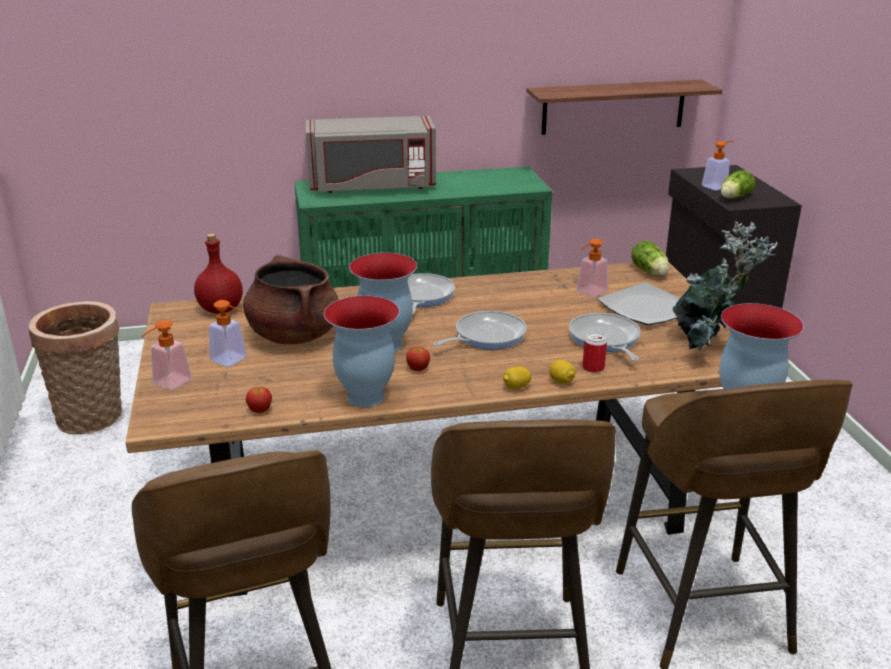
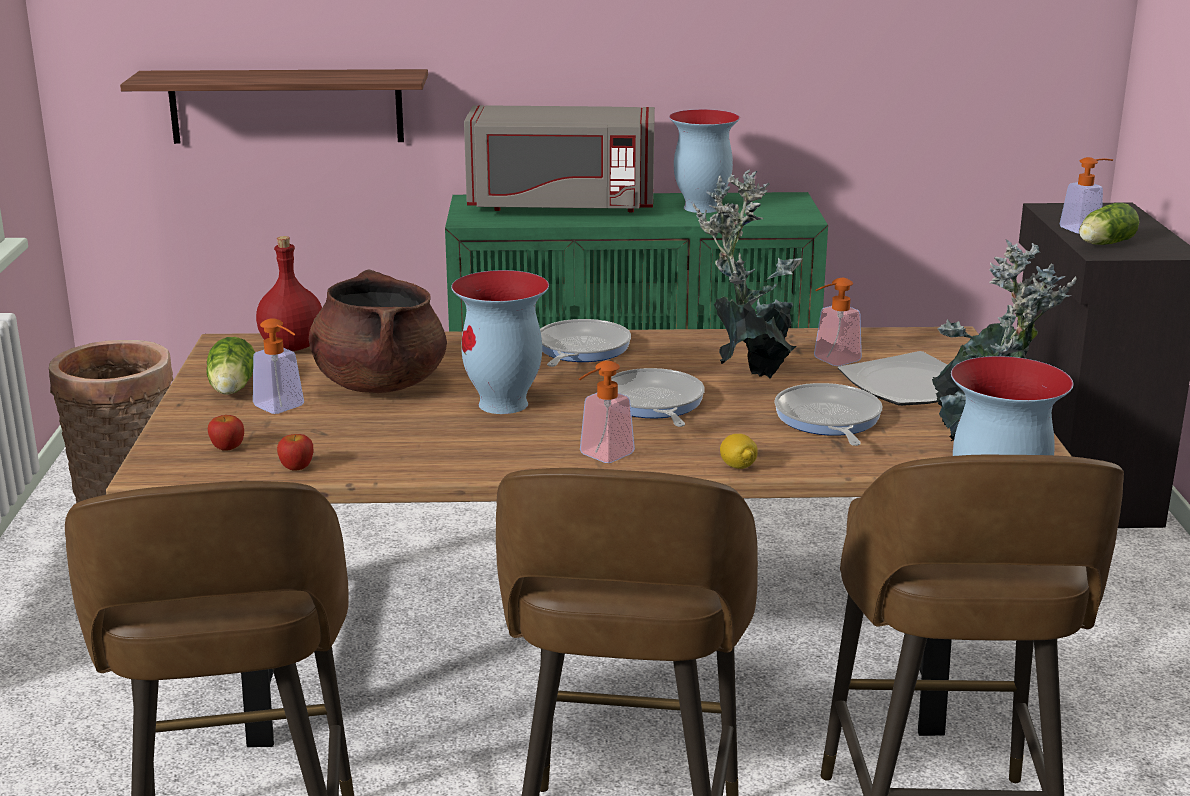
camera: 10 degrees right, 5 degrees down
(167, 384) = (186, 429): soap dispenser -> soap dispenser (600, 456)
(364, 397) = (446, 464): vase -> vase (701, 208)
(418, 369) = (536, 436): apple -> apple (227, 448)
(486, 336) = (653, 404): frying pan -> frying pan turned 75 degrees counterclockwise
(516, 387) = (667, 468): lemon -> none
(539, 306) = (748, 373): none -> potted plant
(593, 368) = (793, 453): can -> none
(613, 107) = (944, 108): shelf -> shelf (286, 106)
(650, 272) = (939, 341): lettuce -> lettuce (231, 390)

